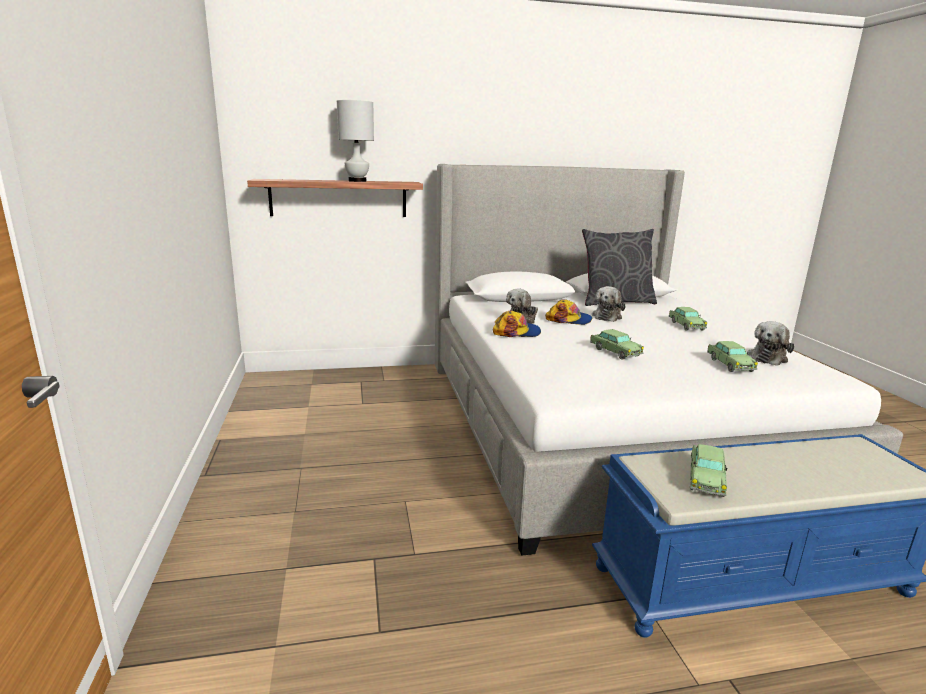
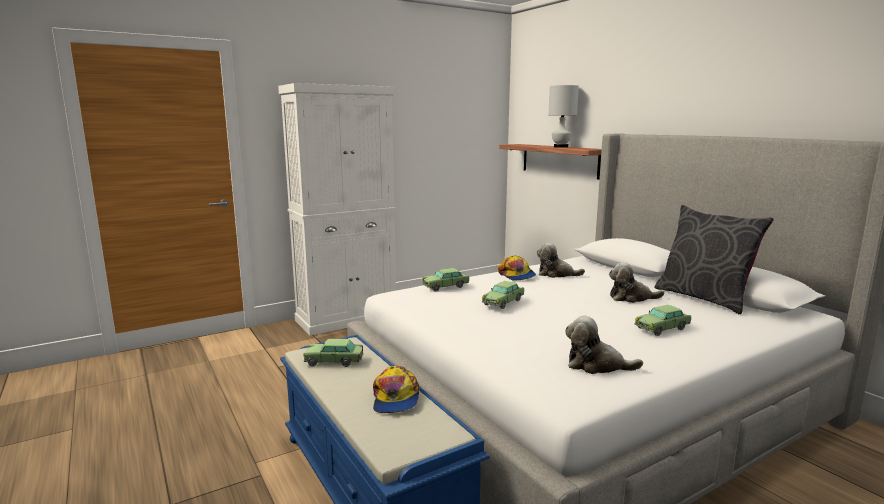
camera: 70 degrees right, 5 degrees down
(236, 519) = (347, 318): none -> white cabinet
(569, 320) = (584, 285): cap -> cap (395, 398)
(729, 365) = (535, 344): toy car -> toy car (445, 286)

